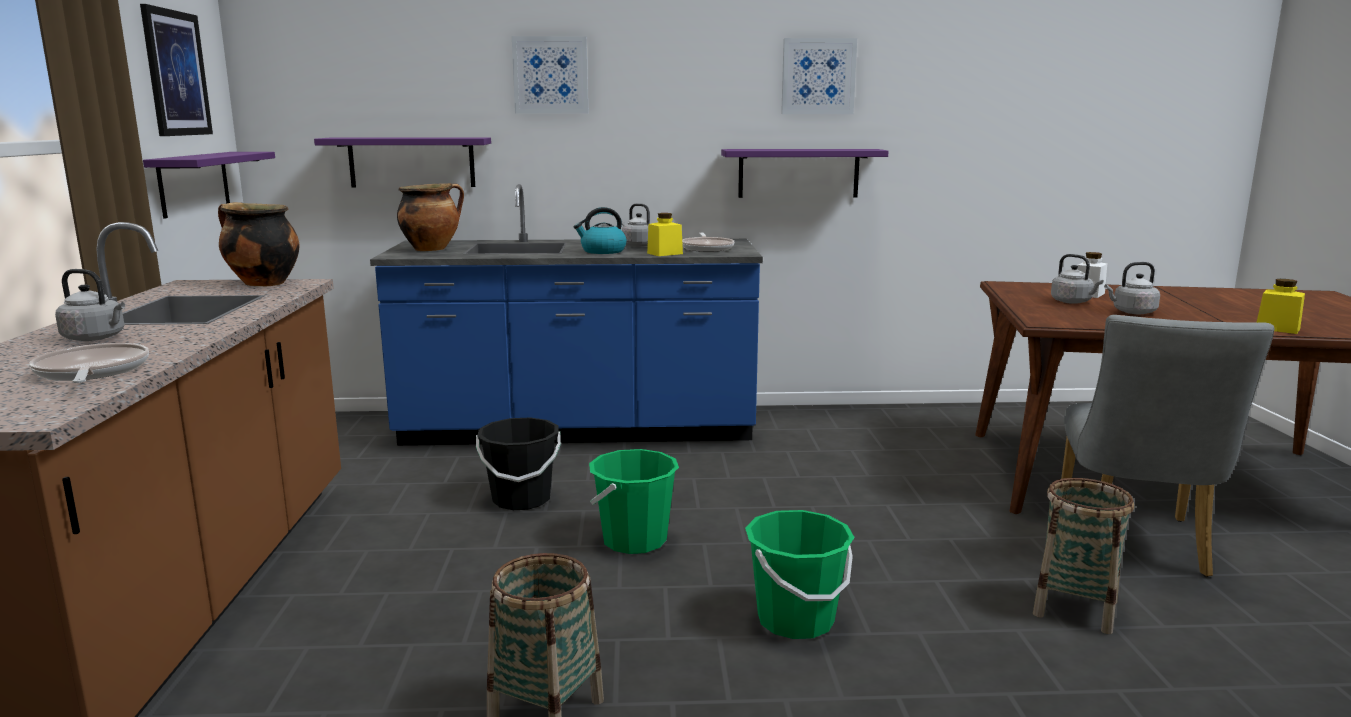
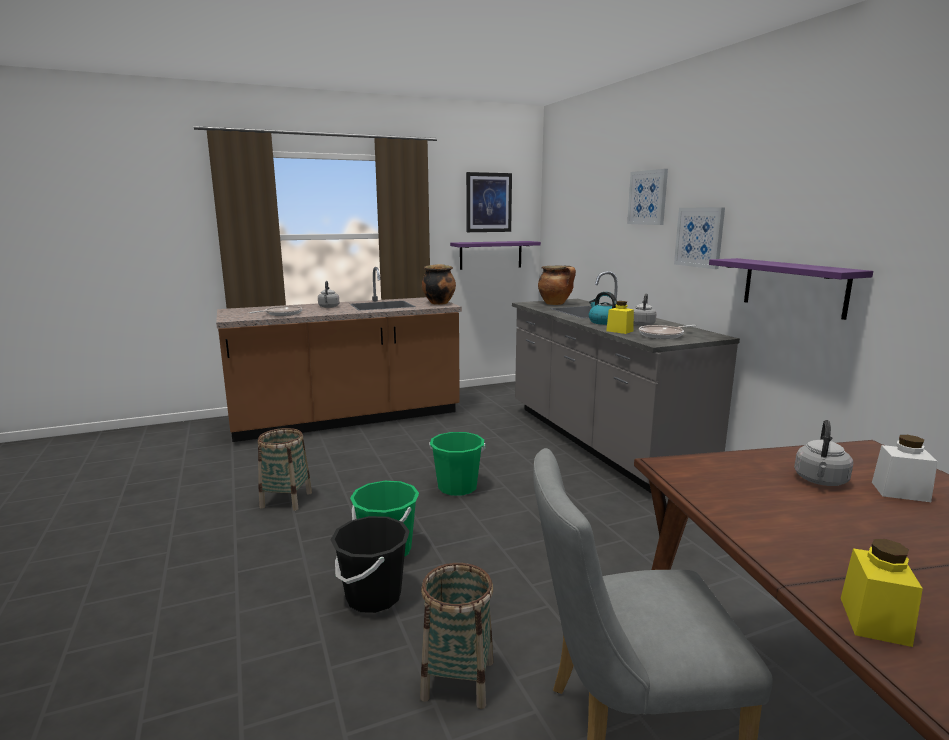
camera: 70 degrees right, 0 degrees up
(412, 162) = (588, 252): purple shelf -> none
(521, 499) = (485, 450): black bucket -> black bucket (373, 596)
(578, 430) = (599, 442): blue counter -> grey counter
(818, 76) = (822, 193): picture -> picture (699, 237)
(1131, 312) = (813, 513): grey kettle -> none

